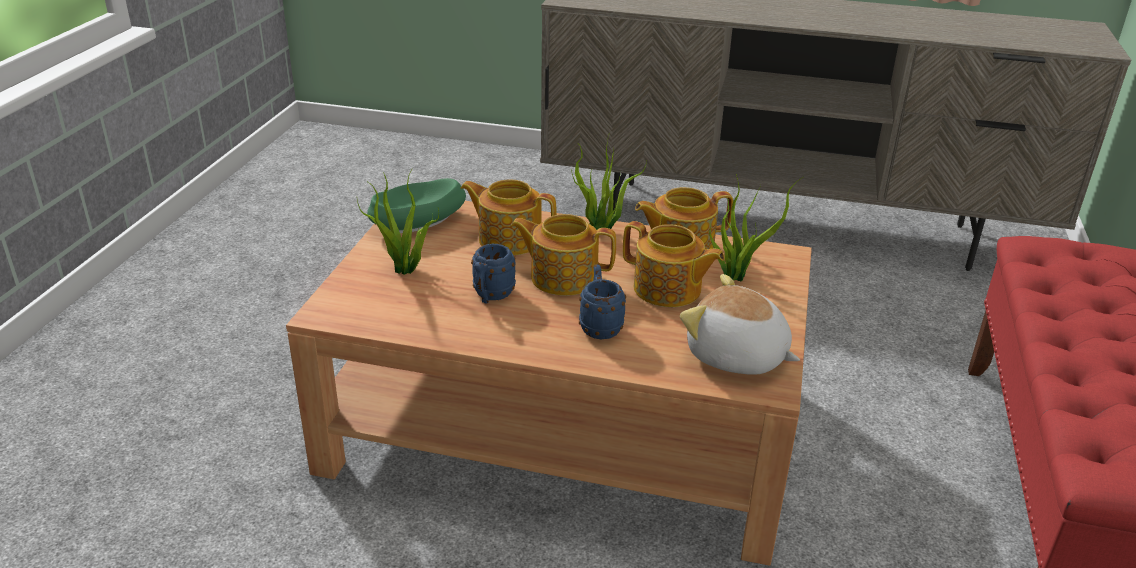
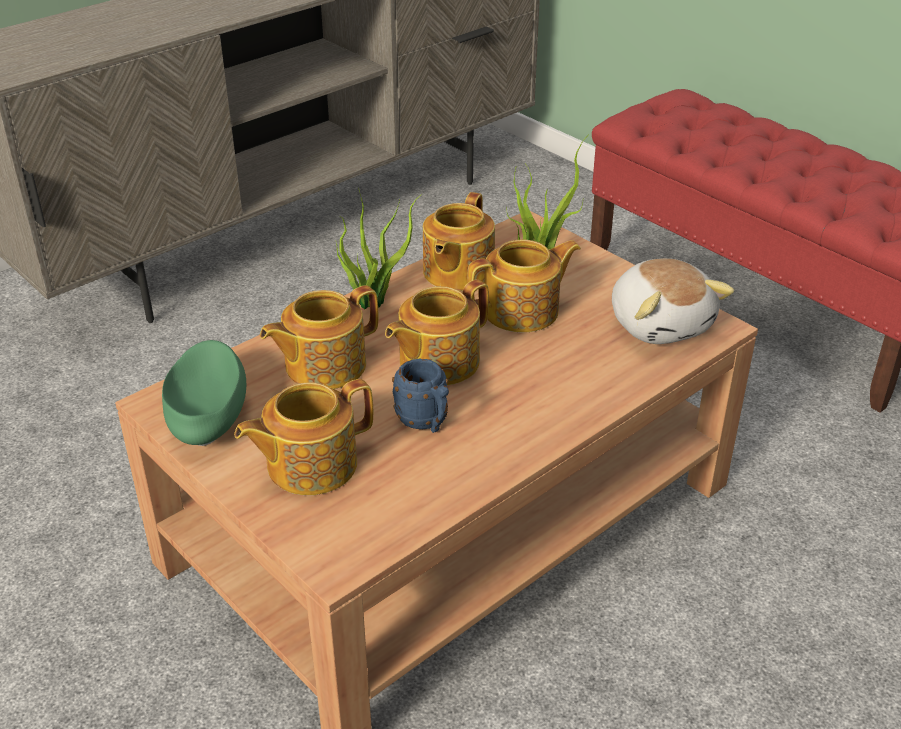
camera: 55 degrees left, 5 degrees up
(405, 271) = (309, 465): potted plant -> teapot
(599, 326) = (546, 376): blue mug -> none
(736, 357) = (661, 323): plush toy -> plush toy turned 90 degrees counterclockwise

